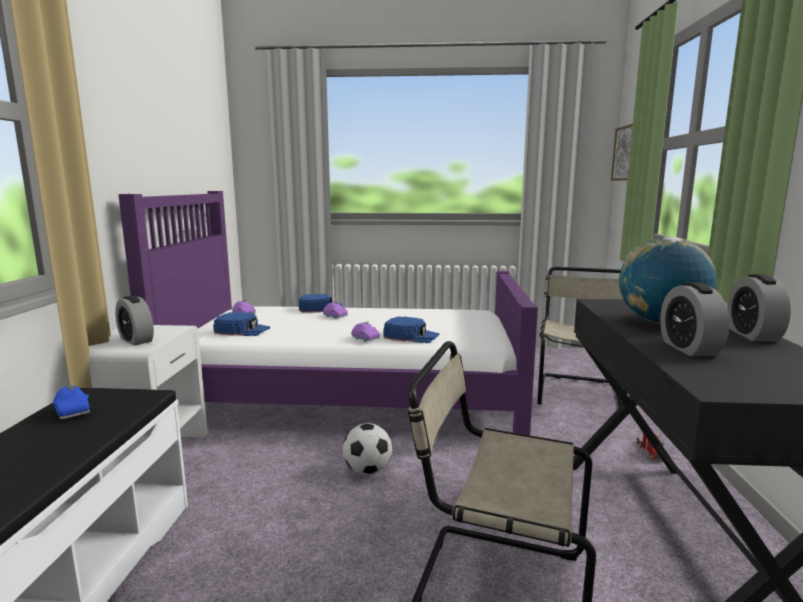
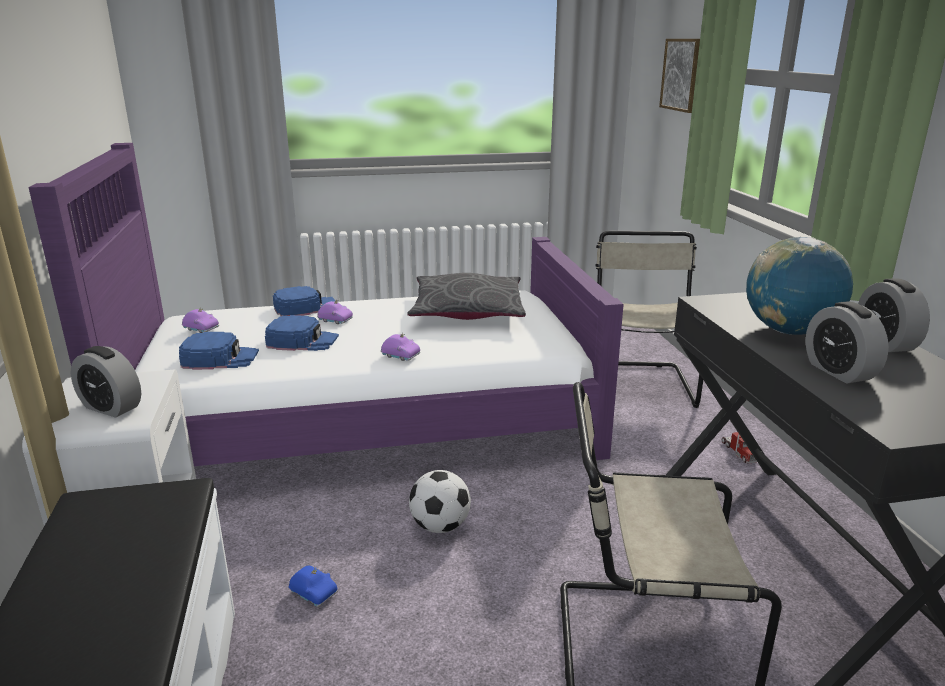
camera: 15 degrees left, 10 degrees up
(73, 412) = (96, 535): blue toy car -> blue toy car (314, 593)
(411, 336) = (456, 345): blue cap -> blue cap (302, 341)
(434, 318) = (467, 311): none -> grey pillow

